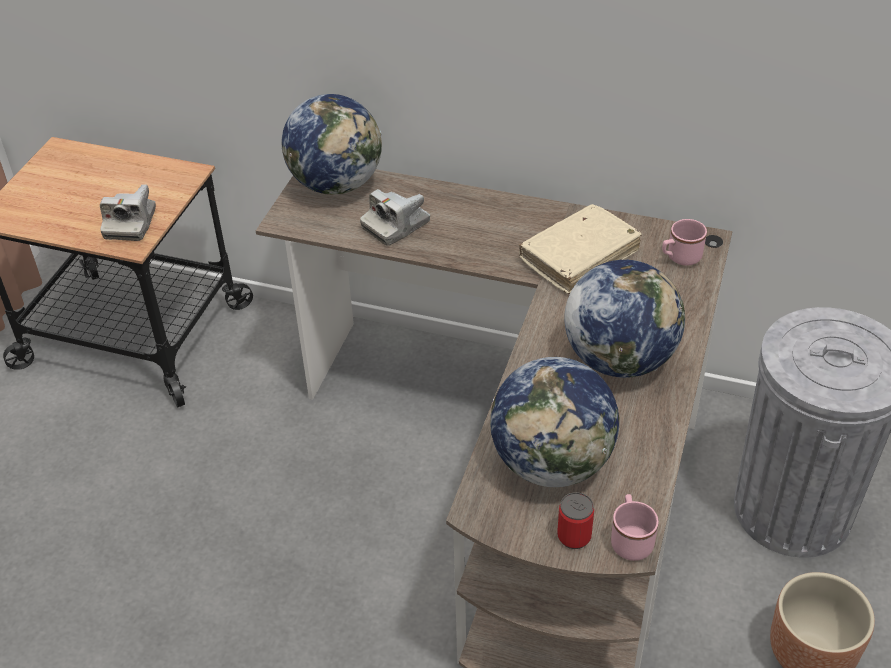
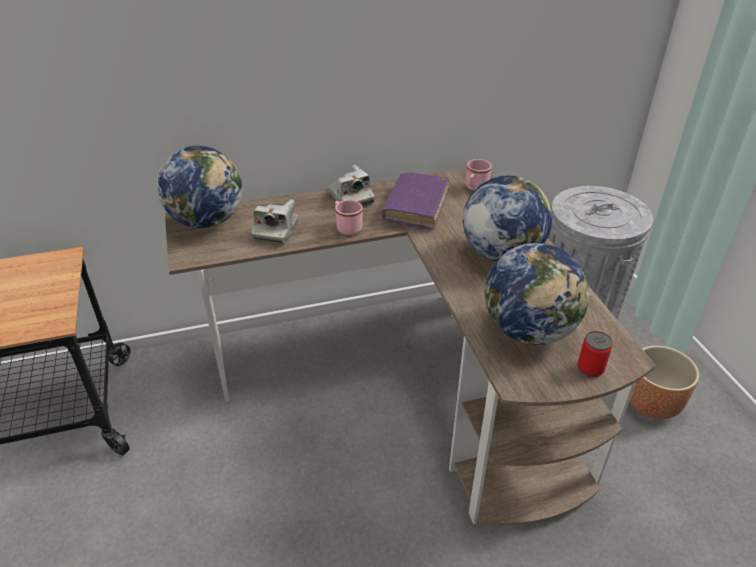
camera: 35 degrees left, 5 degrees down
(130, 224) = (40, 310): camera -> camera (351, 198)
(579, 256) = (416, 207): beige book -> purple book
(630, 539) = (622, 353): pink mug -> pink mug (347, 227)

